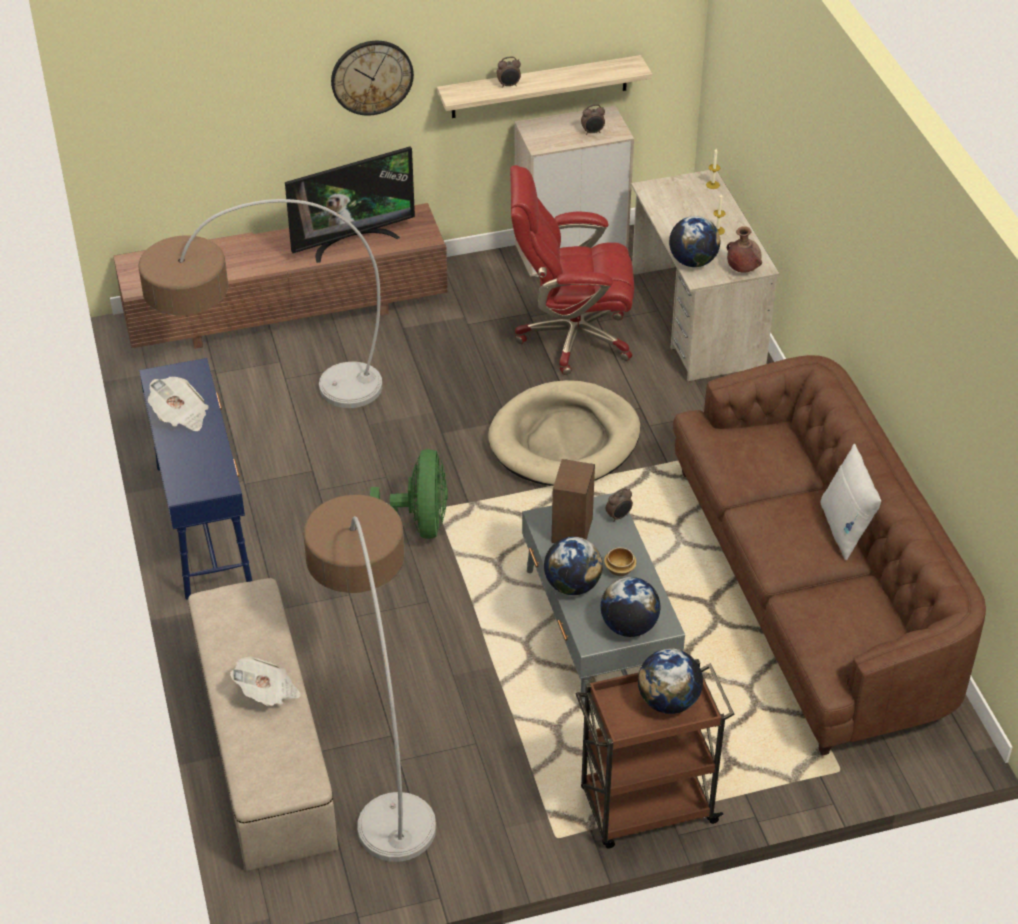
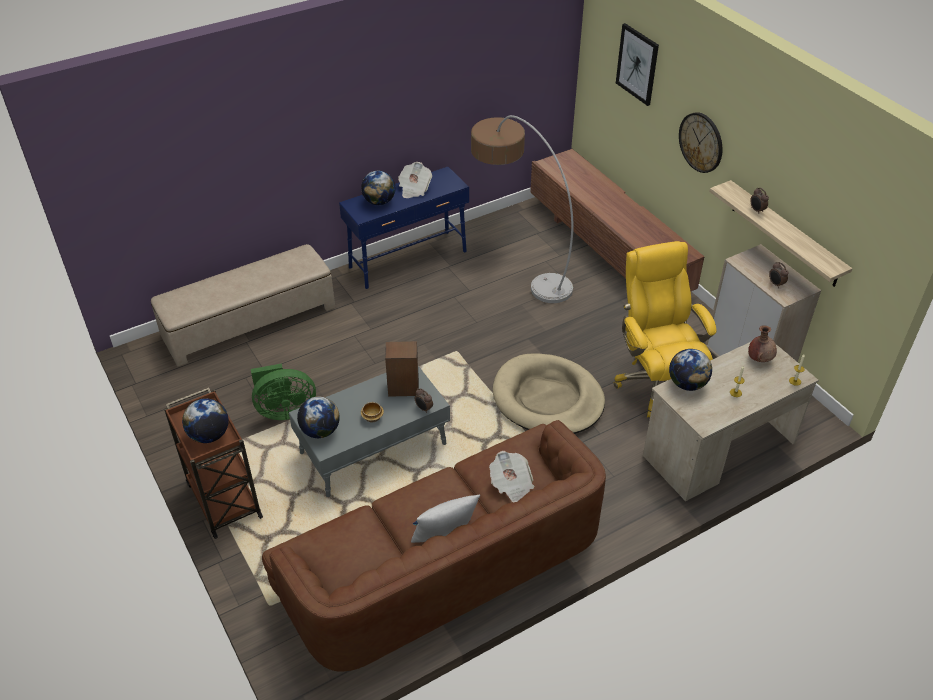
camera: 75 degrees right, 0 degrees up
(217, 58) = (637, 64): none -> picture
(267, 693) = (238, 287): newspaper -> newspaper (511, 484)
(352, 241) = (641, 232): television -> none
(378, 744) = (256, 366): floor lamp -> none
(418, 527) = (437, 345): green fan -> green fan (284, 410)
(570, 338) = (655, 382): red office chair -> yellow office chair
(572, 585) = (351, 396): globe -> globe (379, 202)
(742, 269) = (694, 414): brown vase -> brown vase (759, 359)

